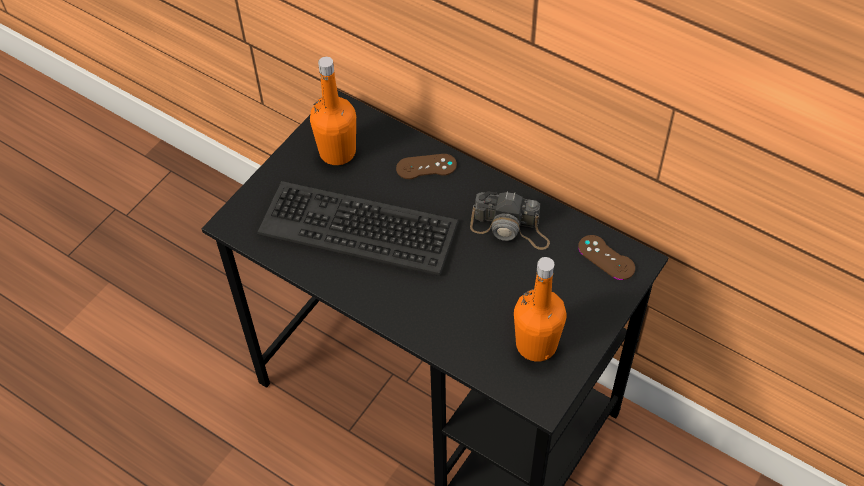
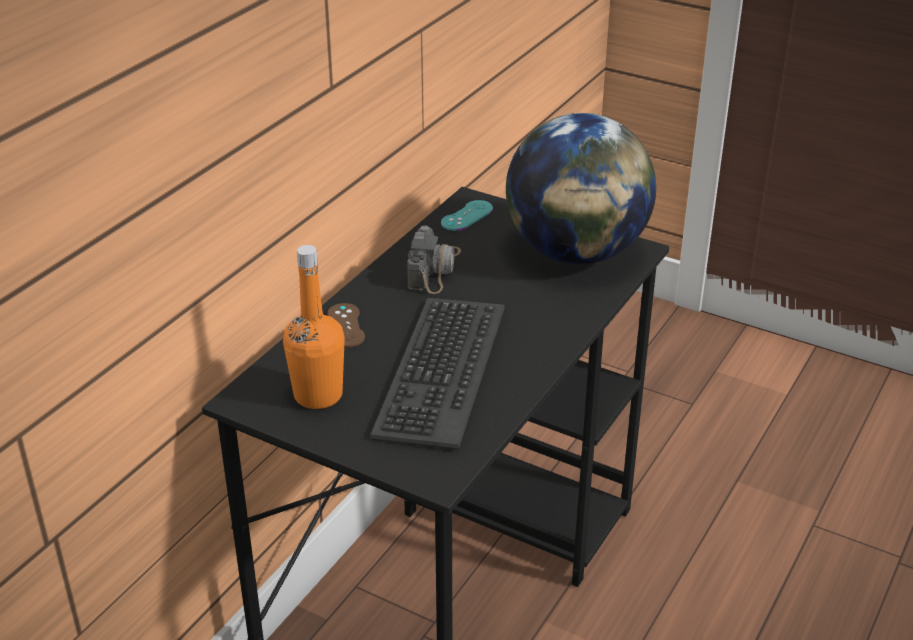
camera: 95 degrees left, 20 degrees down
(536, 344) = (576, 253): orange bottle -> globe
(606, 257) = (467, 216): brown game controller -> turquoise game controller

